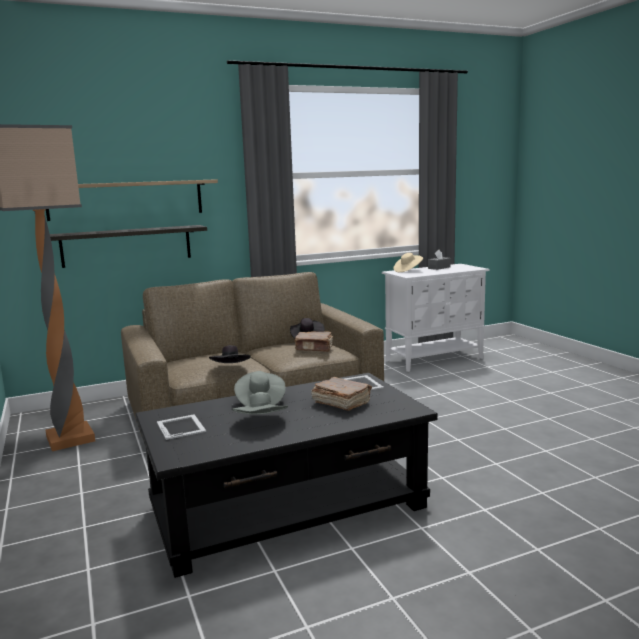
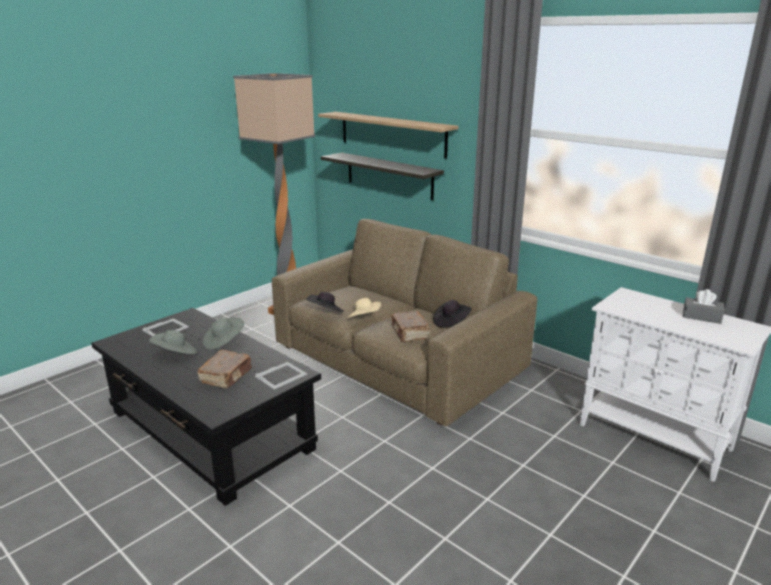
camera: 65 degrees right, 10 degrees up
(408, 270) = (647, 300): beige hat -> beige hat (364, 319)

